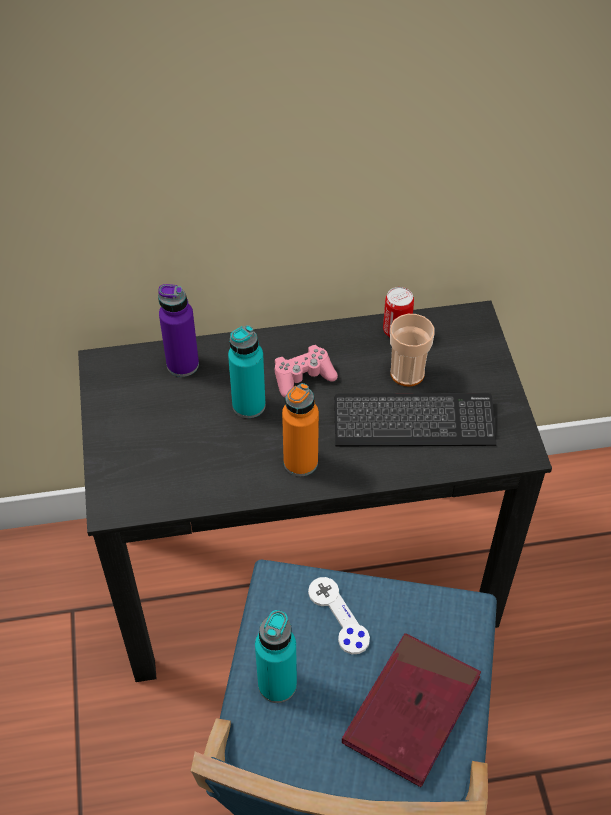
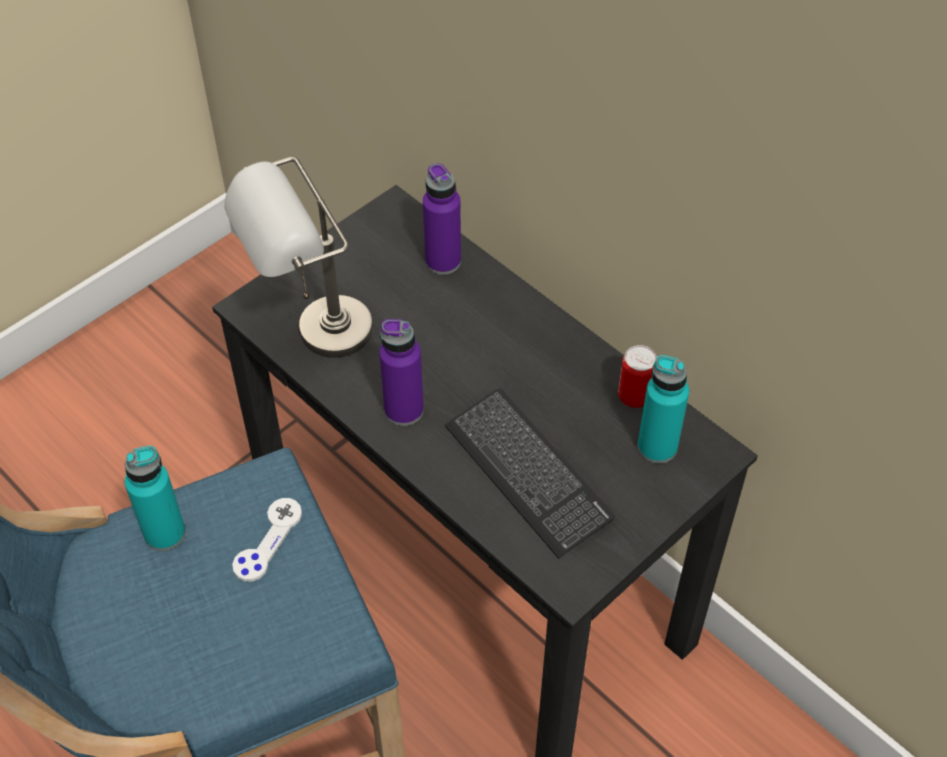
camera: 55 degrees right, 0 degrees up
(185, 482) = (313, 340): none -> grey table lamp
(249, 405) = (437, 335): turquoise bottle -> turquoise bottle (657, 447)
(300, 462) = (404, 410): orange bottle -> purple bottle
(303, 377) = (507, 356): pink game controller -> none
(407, 373) = (587, 435): cup -> none
(411, 710) = (206, 654): red book -> none

